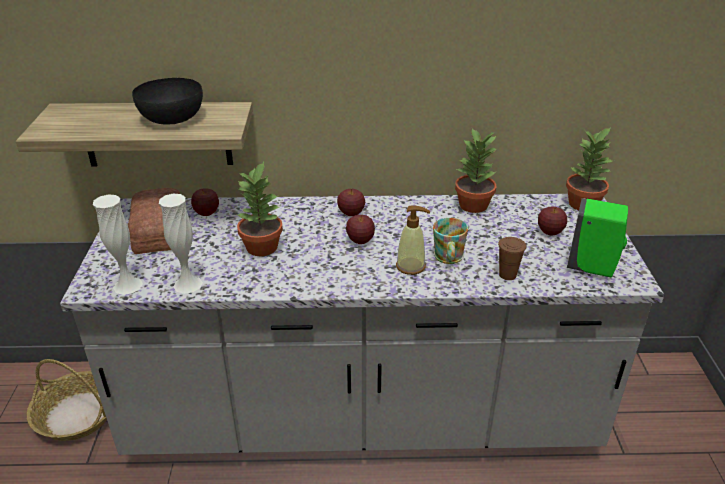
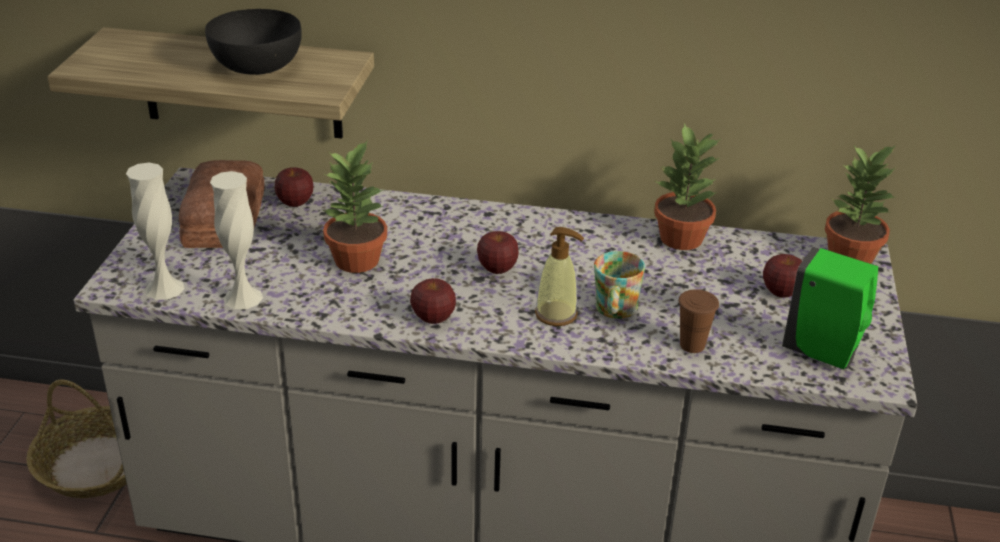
camera: 10 degrees right, 0 degrees up
(351, 213) = (497, 228): apple -> apple (433, 318)

